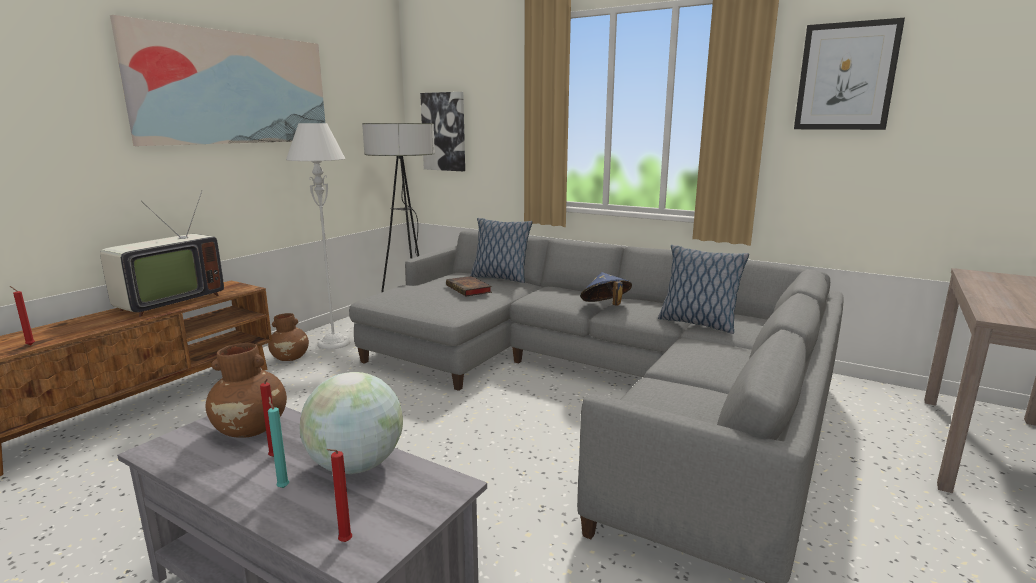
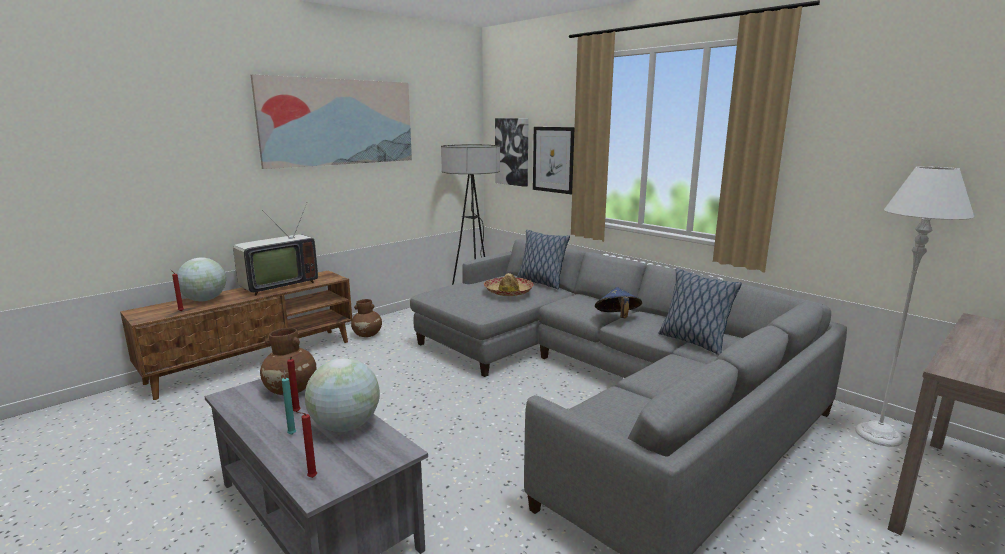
camera: 15 degrees right, 0 degrees up
(63, 328) = (204, 300): none -> globe
(334, 343) = (404, 325): grey floor lamp -> grey floor lamp (878, 435)
(469, 289) = (508, 292): book -> hat
(846, 77) = (864, 116): picture -> picture (554, 159)

